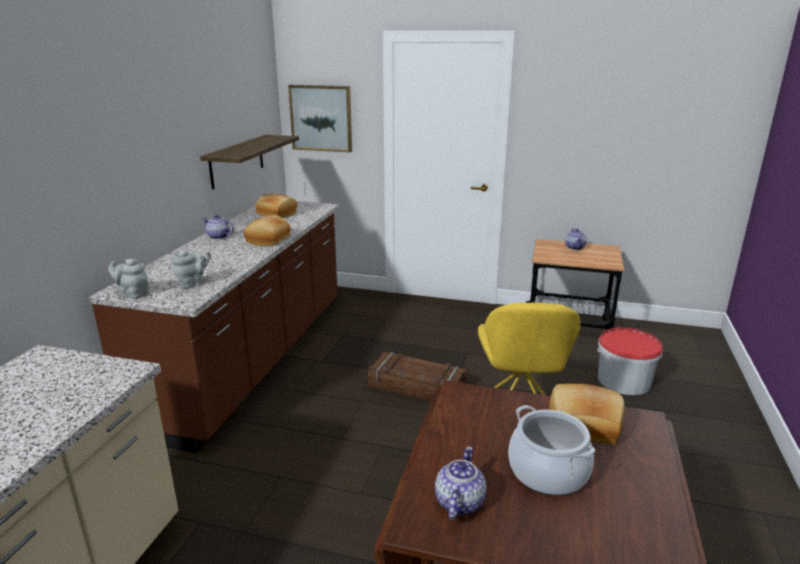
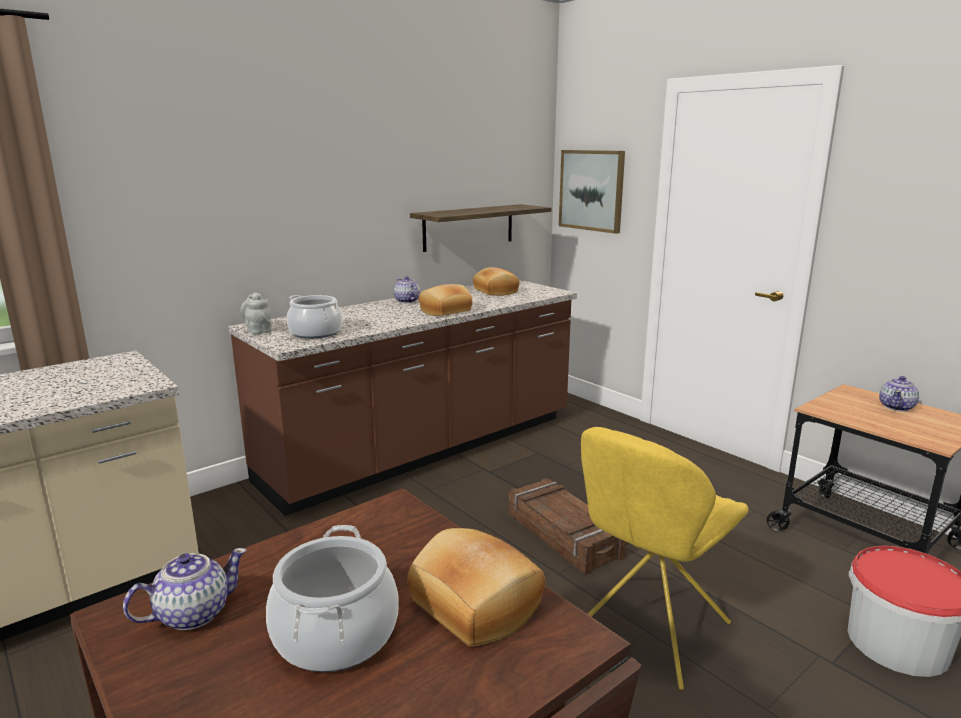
camera: 35 degrees right, 5 degrees down
(193, 284) = (315, 333): grey teapot -> cooking pot

